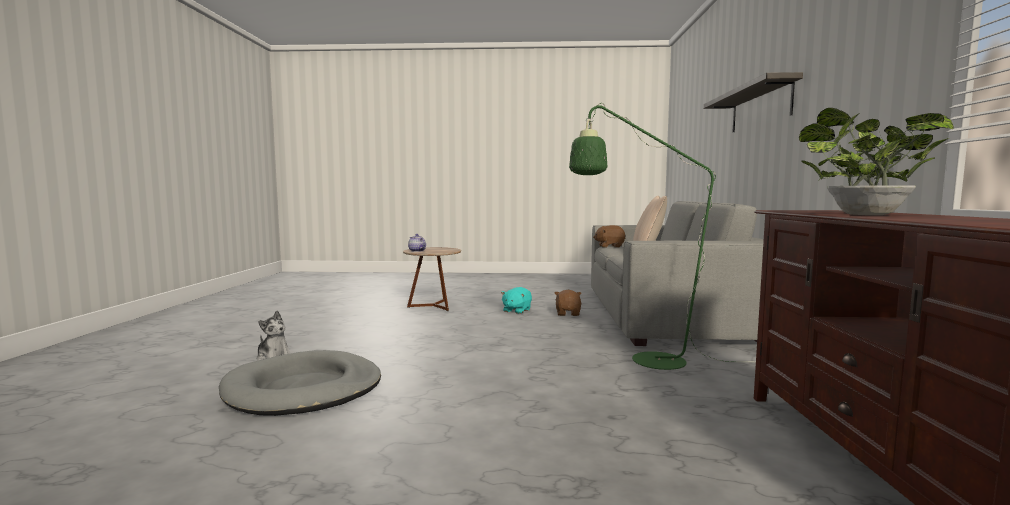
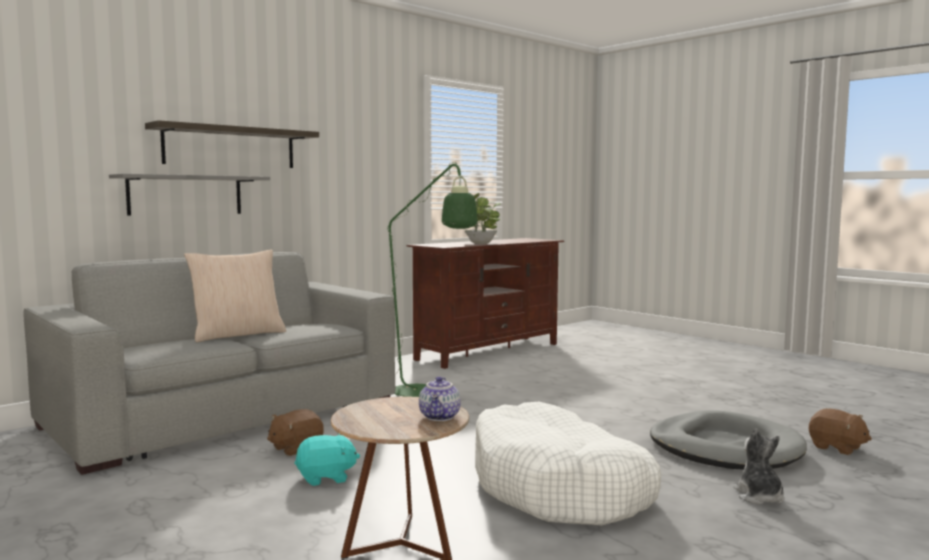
camera: 135 degrees left, 0 degrees up
(403, 333) = (559, 487): none -> white dog bed
(609, 246) = (151, 355): brown plush toy -> brown plush toy (837, 448)
(739, 155) = (185, 195): none -> grey shelf

